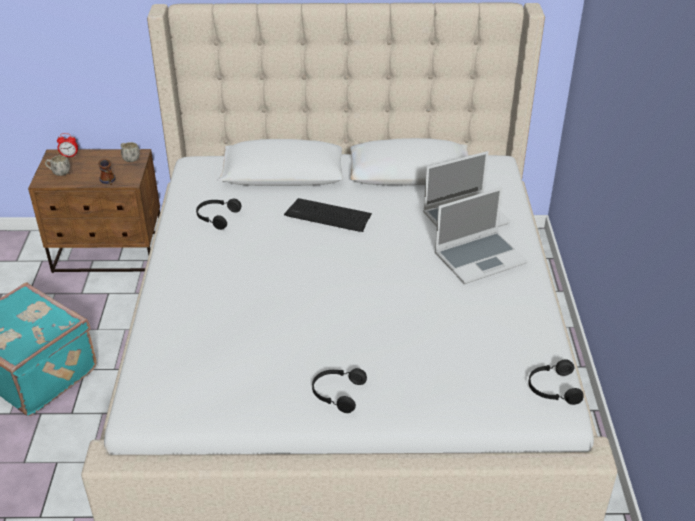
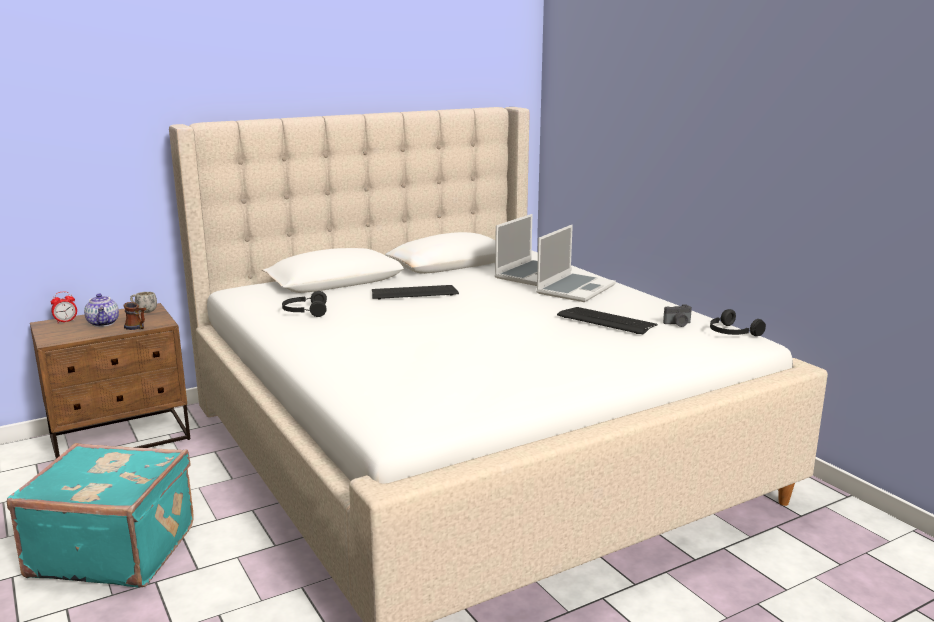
camera: 30 degrees left, 20 degrees down
(59, 173) = (66, 333): white mug -> none
(92, 167) = (104, 323): none -> teapot
(337, 393) = (572, 374): black headphones -> none
(451, 324) = (606, 321): none -> keyboard
(515, 353) = (678, 324): none -> camera

